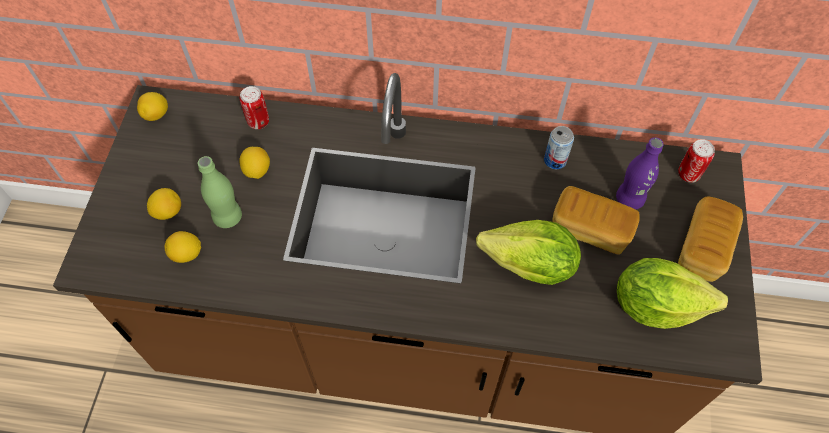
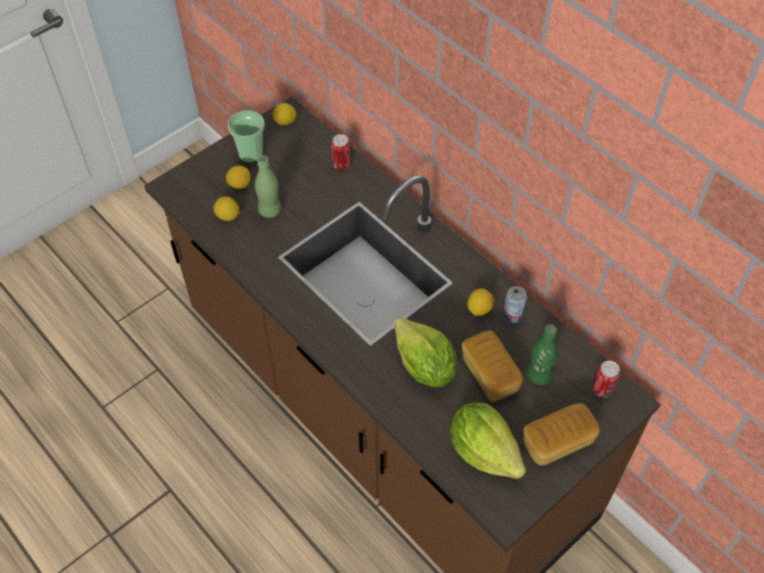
camera: 40 degrees right, 5 degrees down
(149, 171) = (251, 154): none -> cup
(257, 170) = (312, 194): lemon -> lemon (479, 309)
(629, 199) = (539, 375): purple bottle -> green bottle

